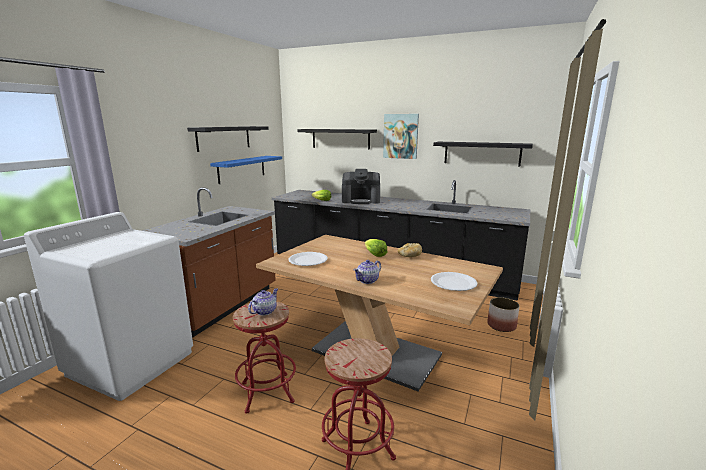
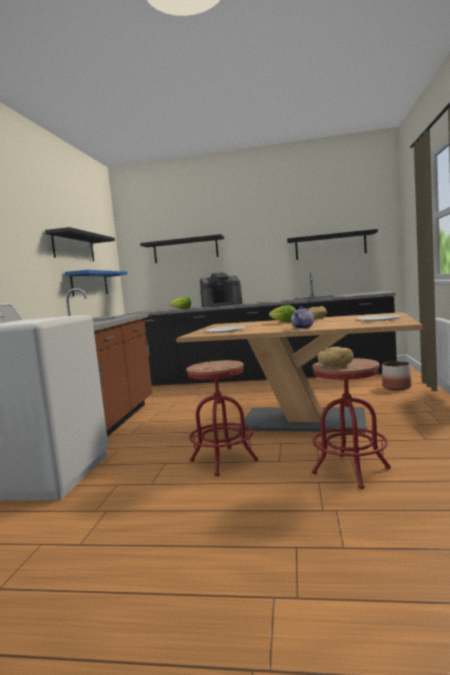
camera: 15 degrees left, 10 degrees down
(264, 311) = (217, 364): teapot -> none
(344, 358) = (334, 365): none -> bread
(400, 136) = (249, 239): picture -> none

